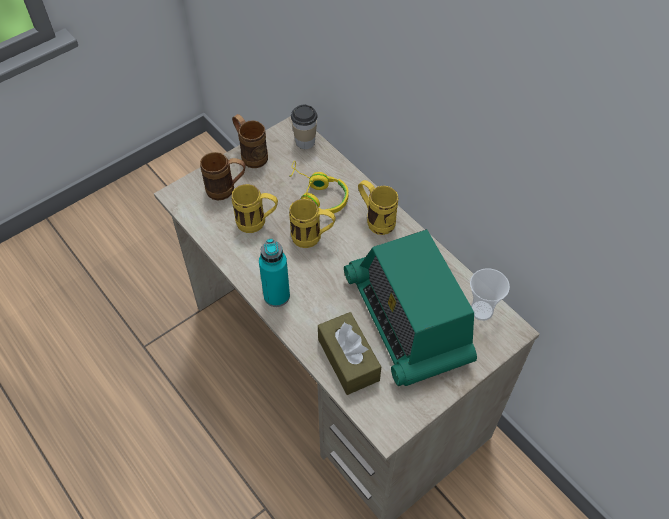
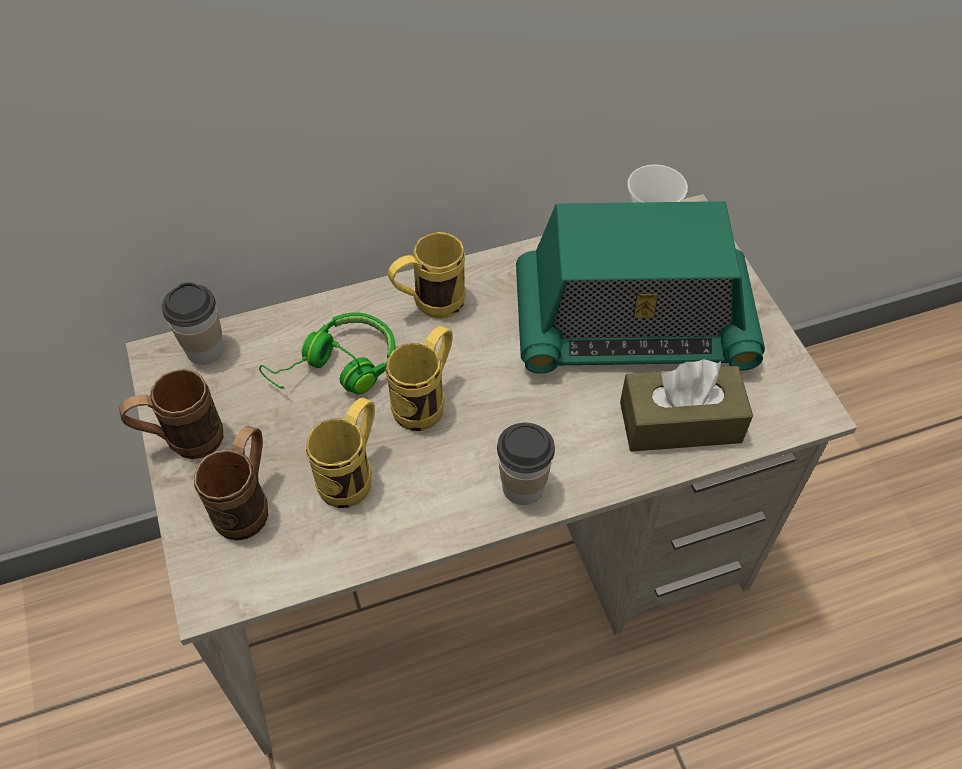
camera: 70 degrees left, 0 degrees up
(276, 296) = (523, 487): turquoise bottle -> cup
(317, 196) = (338, 368): yellow headphones -> green headphones

